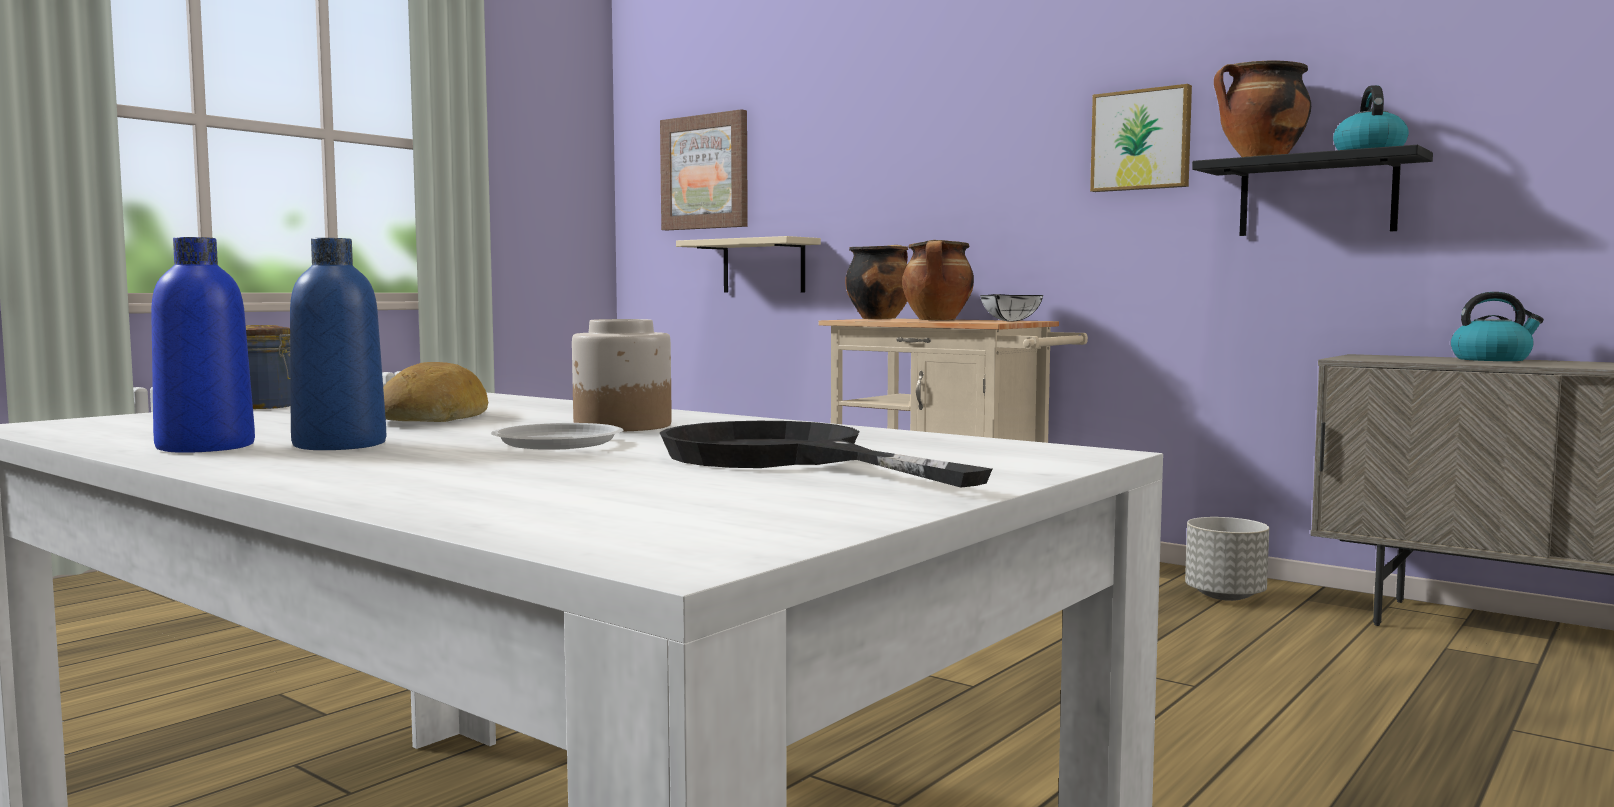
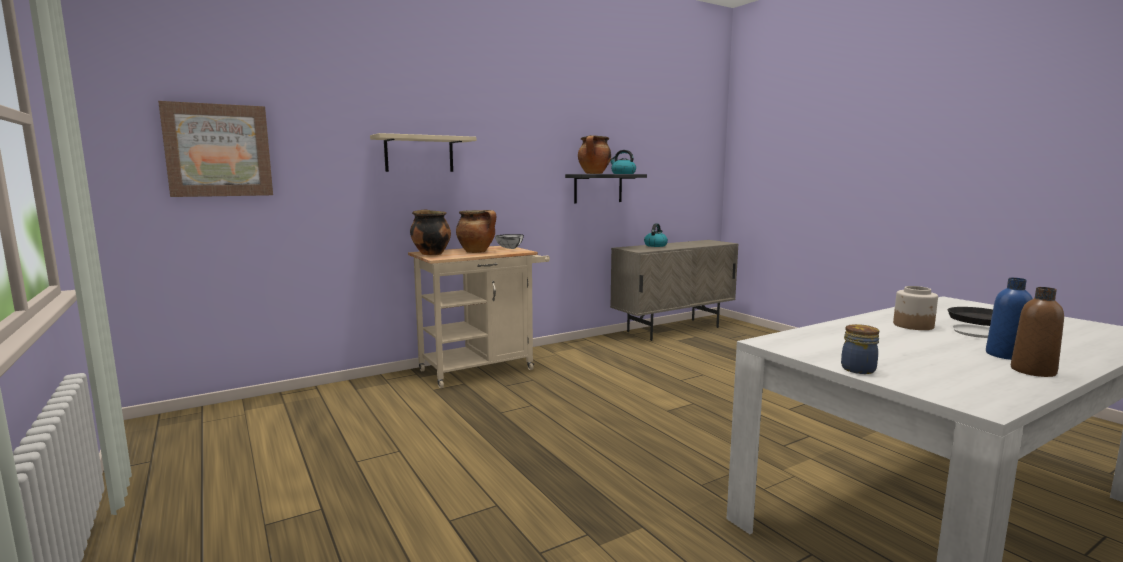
camera: 70 degrees left, 5 degrees up
(205, 447) = (1033, 371): blue bottle -> brown bottle
(435, 416) = (890, 344): bread -> none
(763, 266) = (292, 224): beige shelf -> beige shelf (419, 154)
(1142, 140) = (536, 159): picture -> none
(1224, 596) = (604, 347): grey planter -> none

